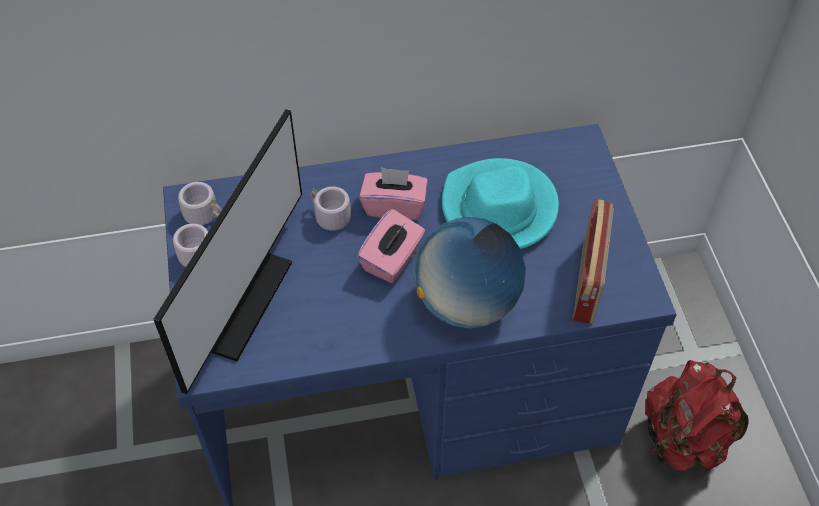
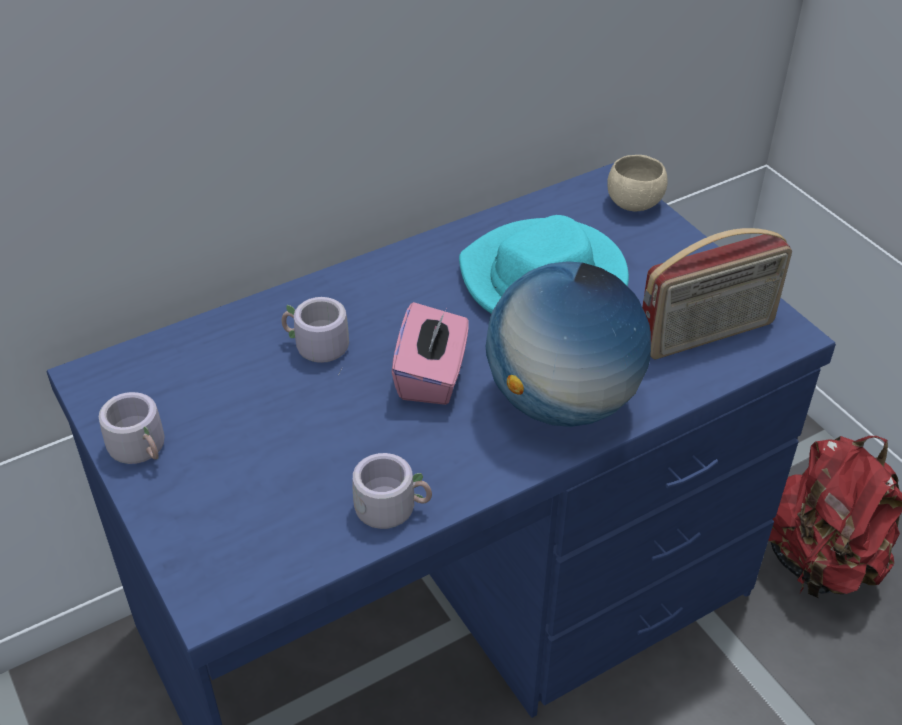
camera: 20 degrees left, 10 degrees down
(205, 213) = (128, 388): grey mug -> grey mug (392, 506)
(239, 302) = (231, 488): monitor -> none
(394, 206) = (402, 312): pink tissue box -> none
(589, 282) = (707, 335): radio -> radio turned 75 degrees clockwise
(593, 162) = (634, 203): none -> beige bowl

